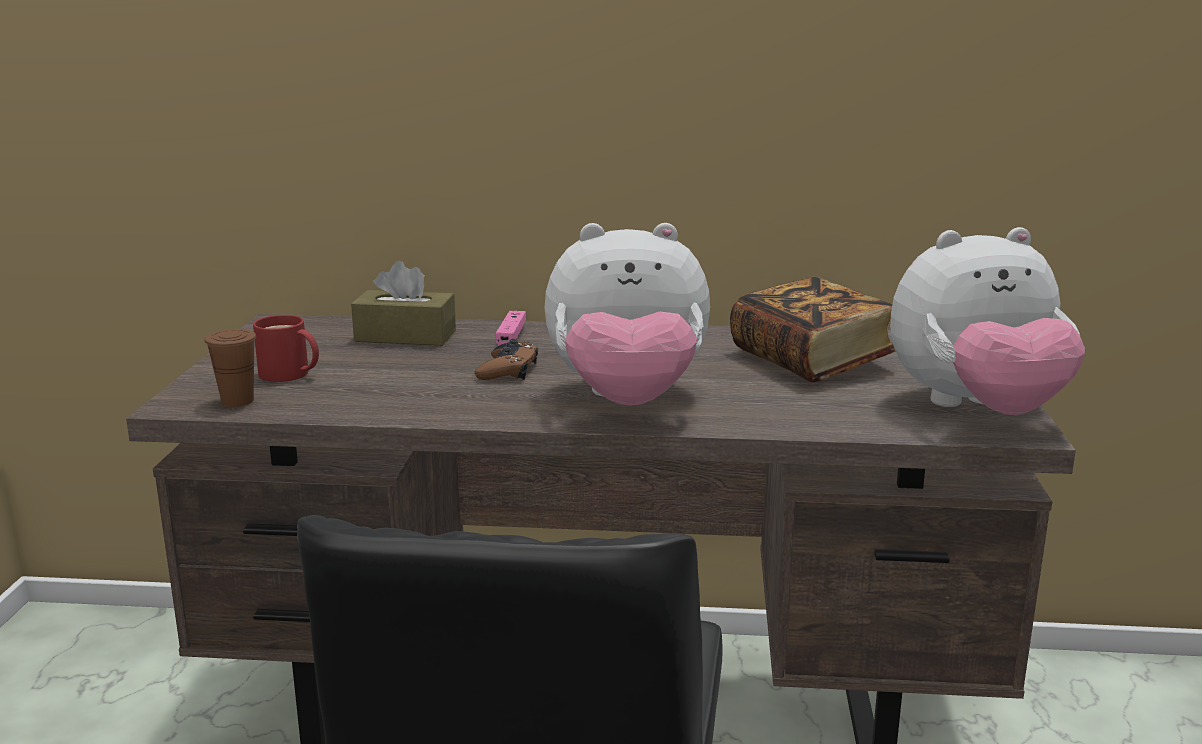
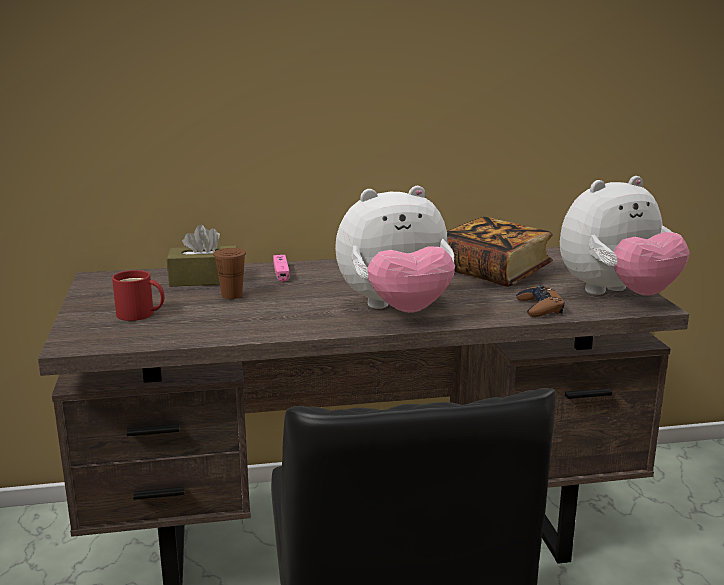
camera: 15 degrees left, 0 degrees up
(237, 401) = (116, 337): brown cup -> brown cup (232, 295)
(508, 370) = (298, 296): brown game controller -> brown game controller (540, 308)

